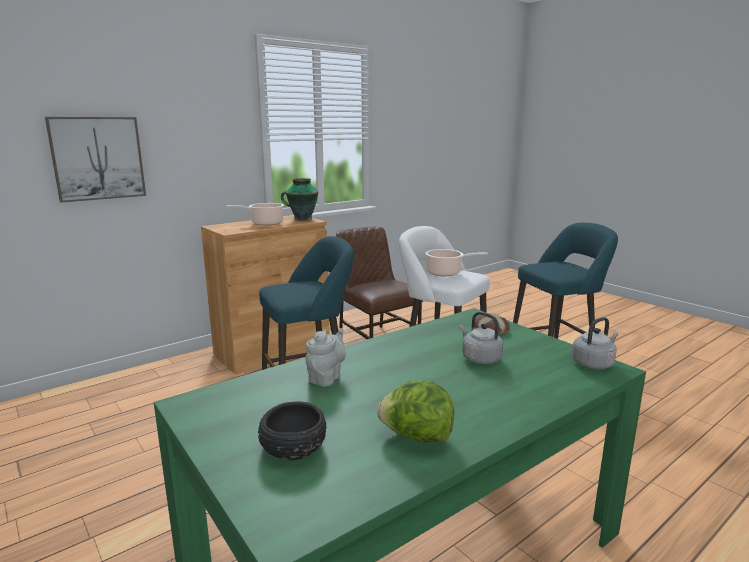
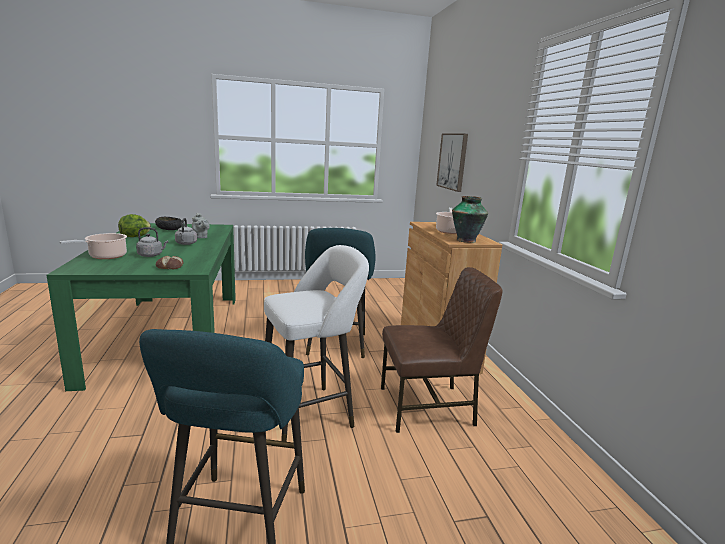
camera: 115 degrees right, 0 degrees up
(446, 273) = (313, 299): cooking pot -> cooking pot (105, 256)
(593, 363) = (83, 269): grey kettle -> grey kettle (186, 244)

